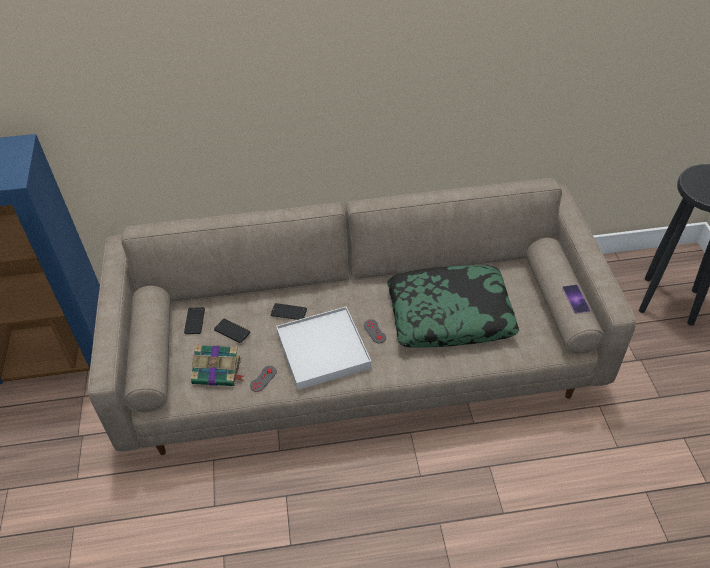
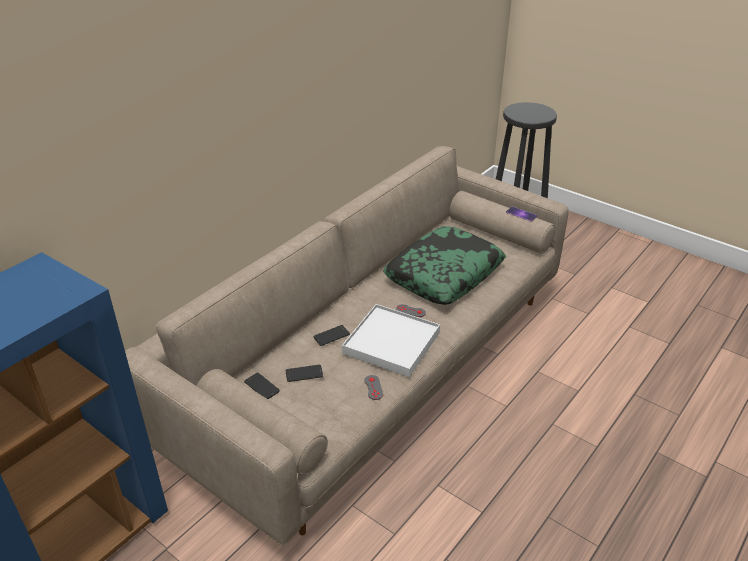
camera: 45 degrees left, 10 degrees down
(218, 371) = (332, 405): book -> none

